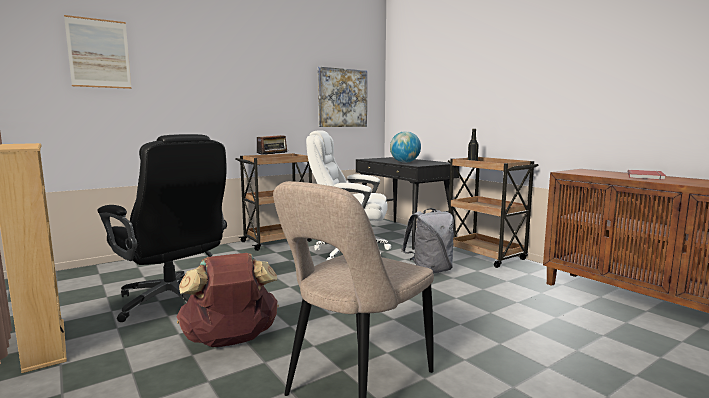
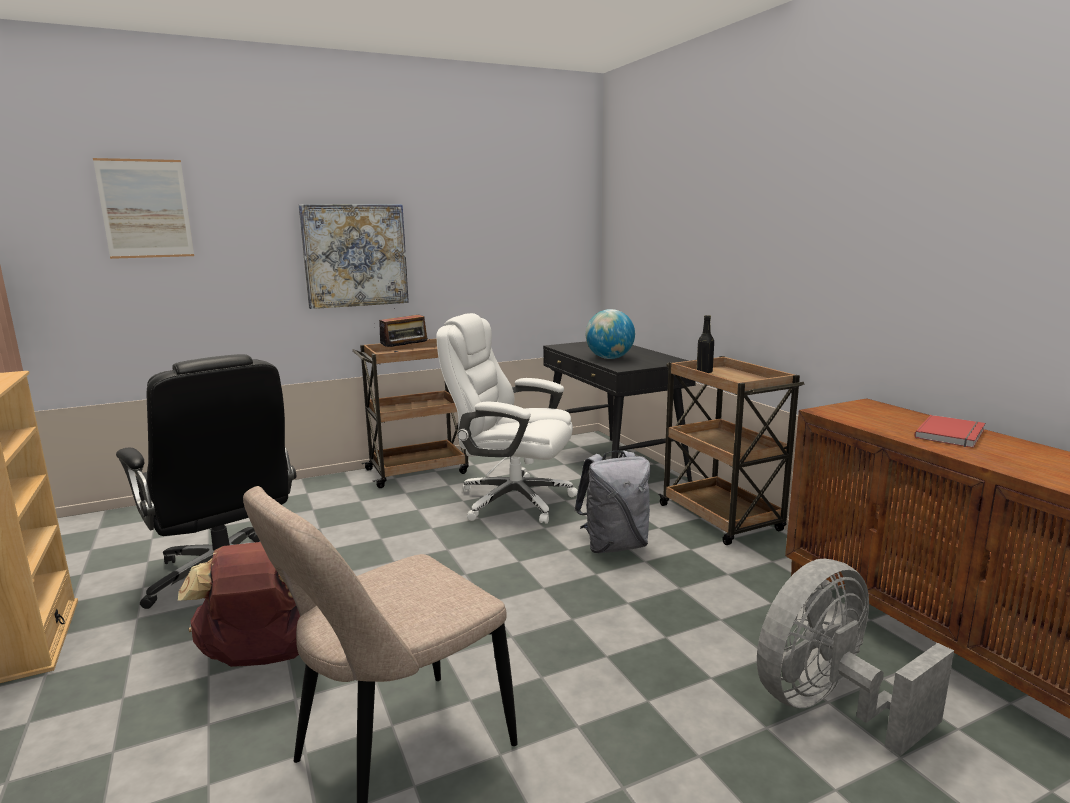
camera: 10 degrees right, 5 degrees up
(342, 98) = (526, 247): picture -> picture (355, 255)
(606, 337) = (829, 706): none -> grey fan

